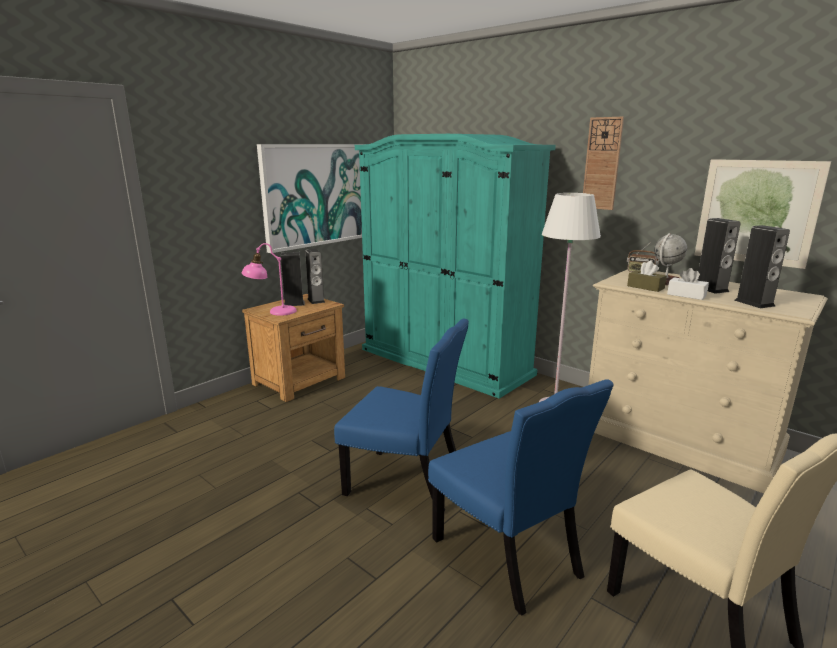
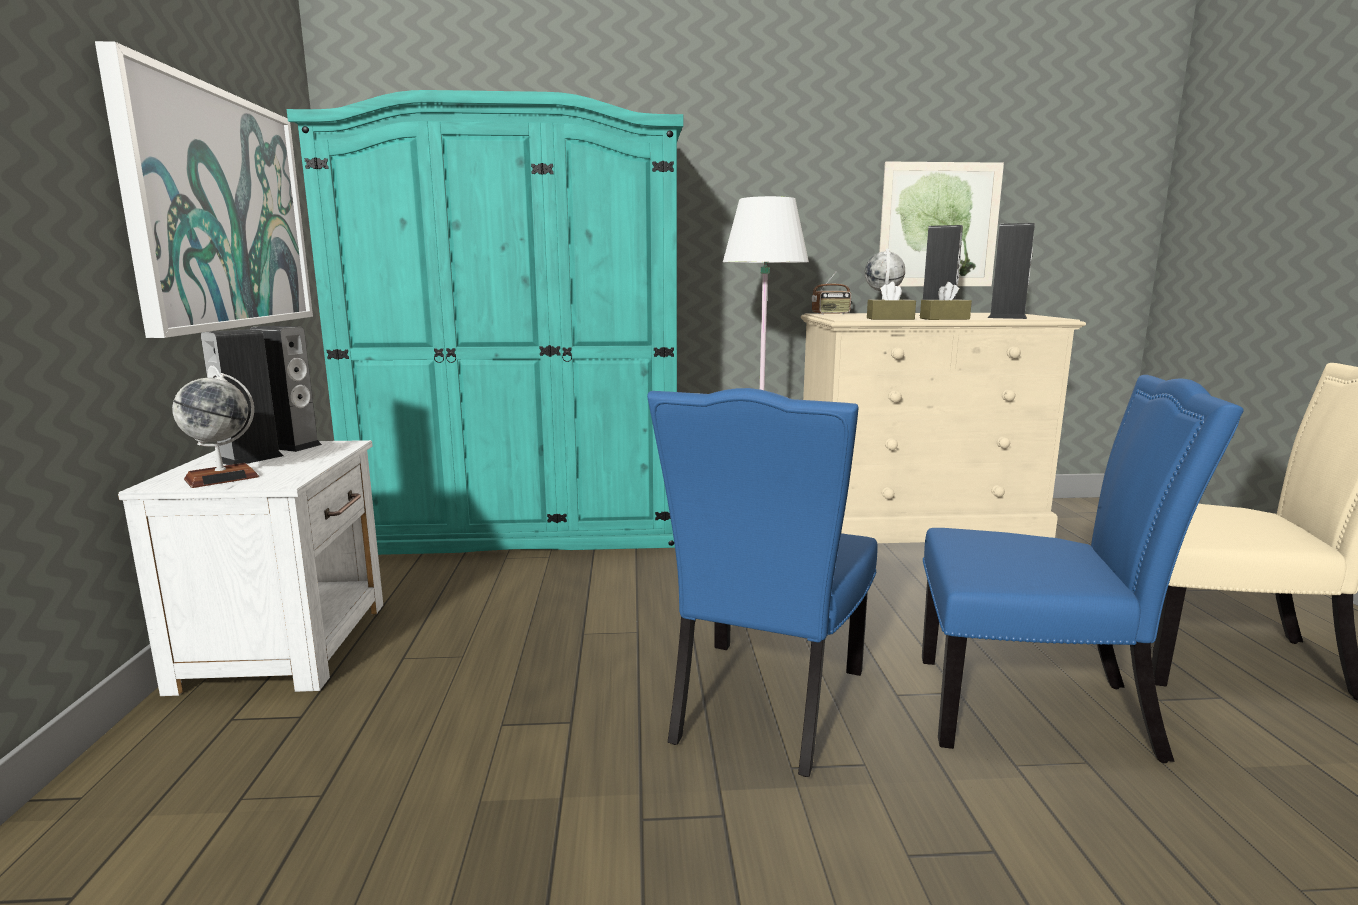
camera: 45 degrees left, 5 degrees down
(271, 311) = (222, 478): pink table lamp -> globe
(300, 381) = (288, 644): brown nightstand -> white nightstand
(403, 481) = (766, 700): blue chair -> blue chair turned 135 degrees clockwise
(602, 164) = (745, 170): wall clock -> none
(686, 295) = (944, 319): white tissue box -> brown tissue box

